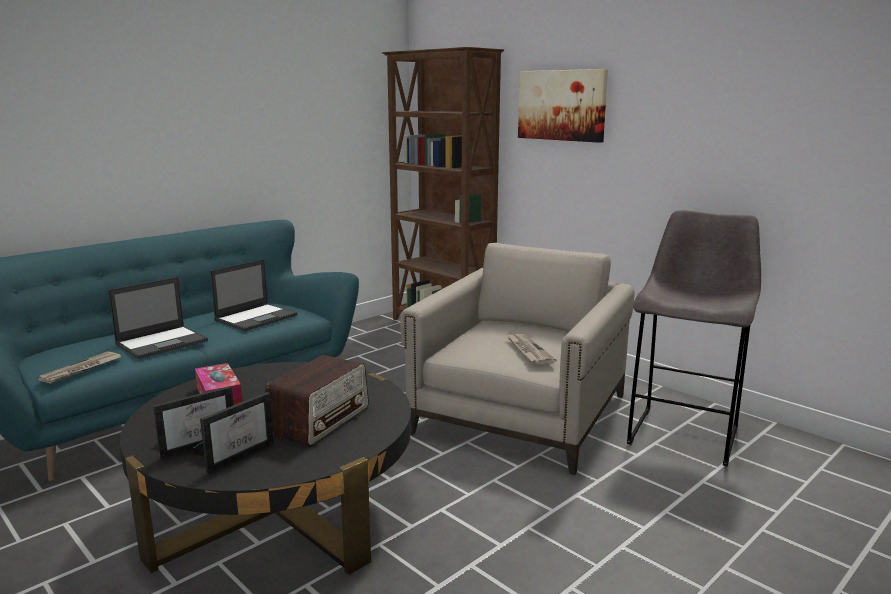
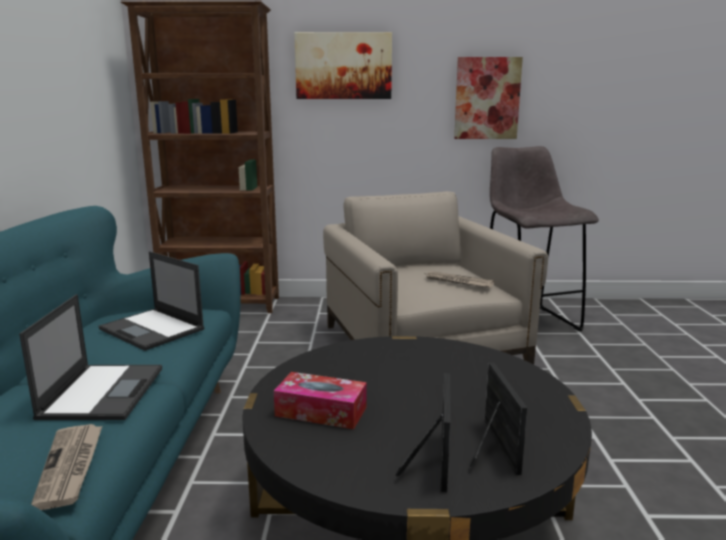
camera: 45 degrees left, 0 degrees up
(257, 317) = (153, 329): laptop -> laptop turned 135 degrees clockwise
(320, 420) = (465, 386): radio -> none
(707, 147) = (487, 98): none -> picture

